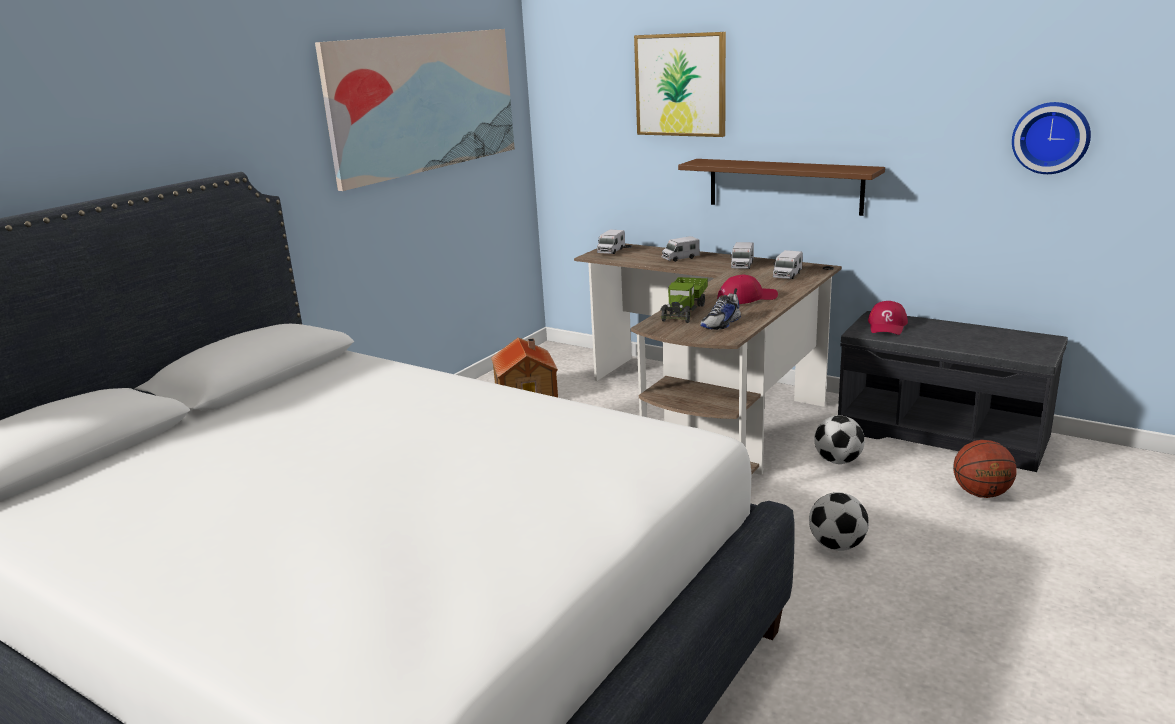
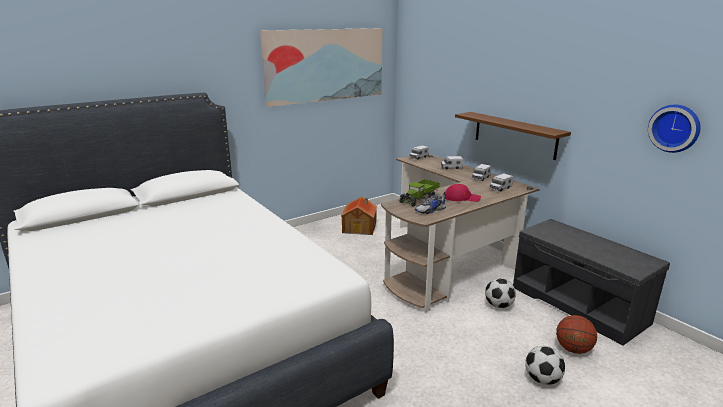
camera: 20 degrees right, 0 degrees up
(680, 85) = (467, 68): picture -> none
(837, 546) = (457, 356): football -> football (542, 380)
(887, 326) = (553, 230): red cap -> none

